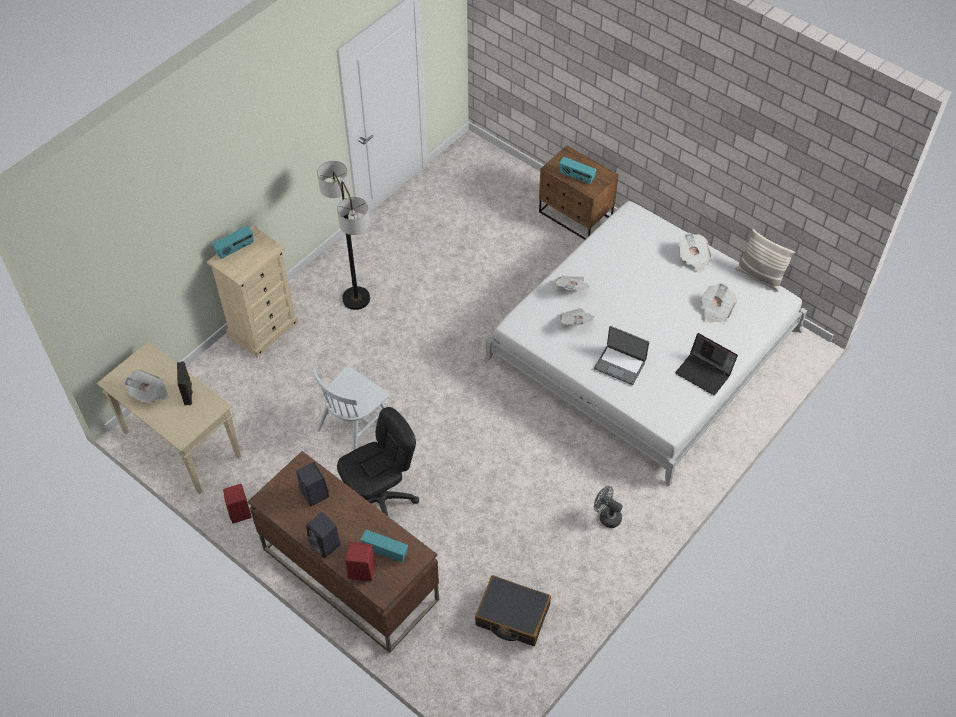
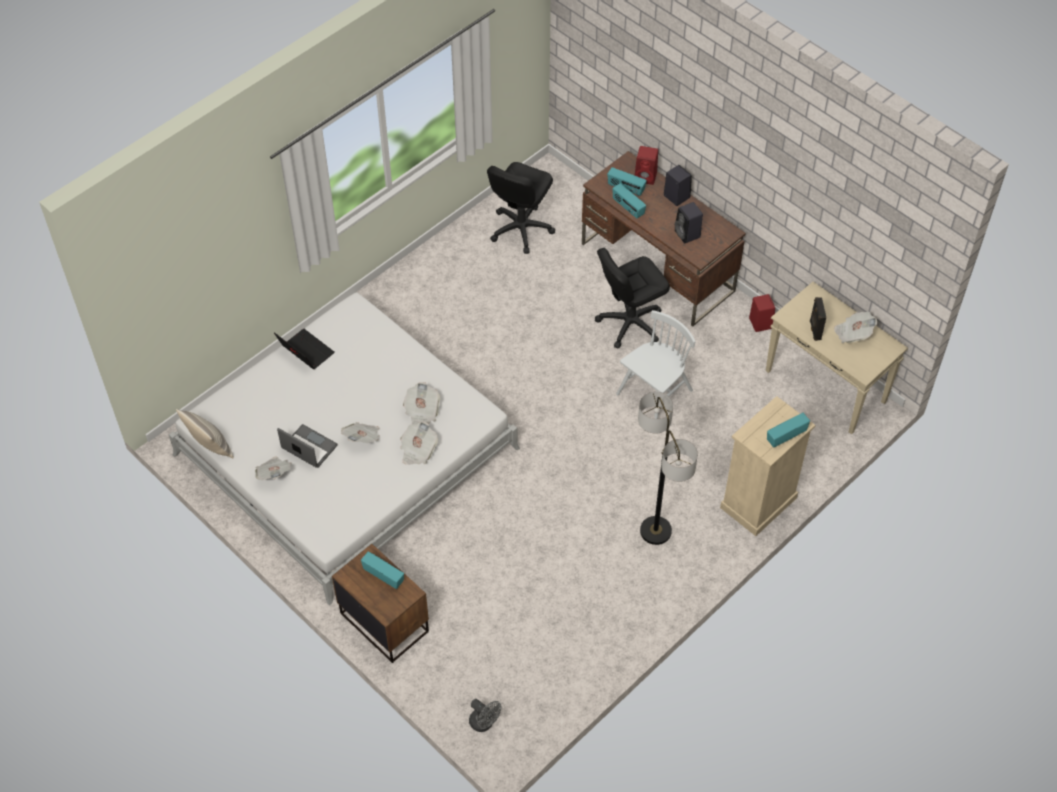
camera: 175 degrees left, 0 degrees up
(382, 523) = (628, 208): none -> radio
(512, 615) = (521, 229): black suitcase -> black office chair
(607, 516) = (424, 295): grey fan -> grey fan (484, 723)
(620, 364) = (386, 365): laptop -> laptop (308, 448)
(715, 310) = (271, 413): newspaper -> newspaper (363, 438)

